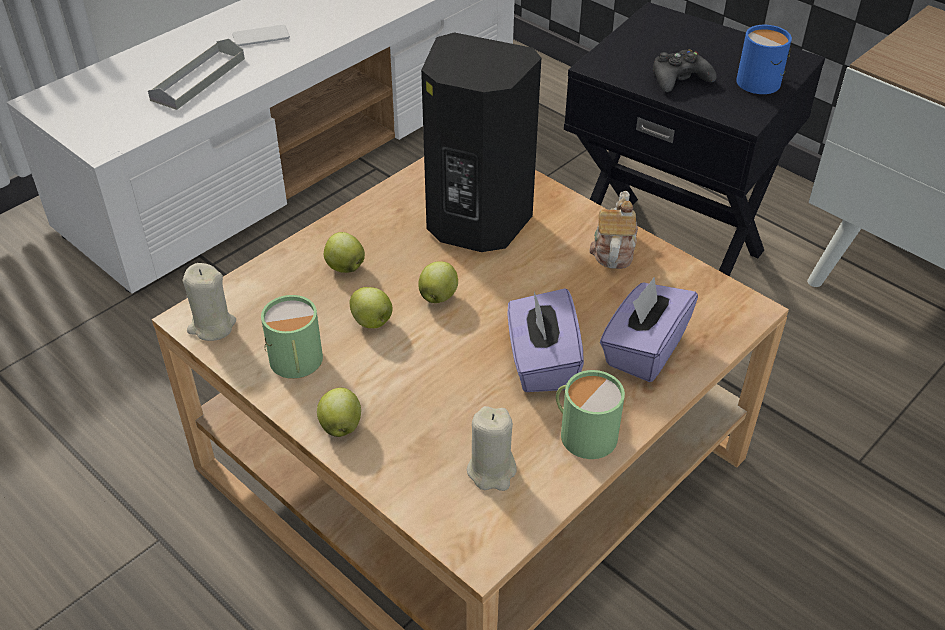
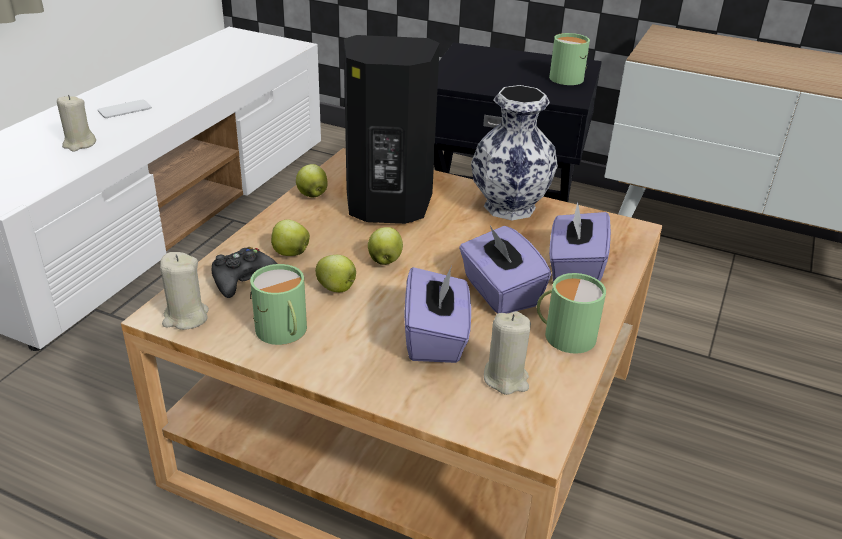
camera: 20 degrees left, 10 degrees down
(198, 79) = (79, 144): grey tray -> beige candle
(340, 426) = (351, 372): apple -> apple (312, 194)
(444, 405) = (436, 338): none -> purple tissue box
(613, 249) = (508, 207): teapot -> vase
(679, 79) = (508, 82): black game controller -> black game controller (244, 280)
(762, 80) = (568, 77): blue mug -> green mug

